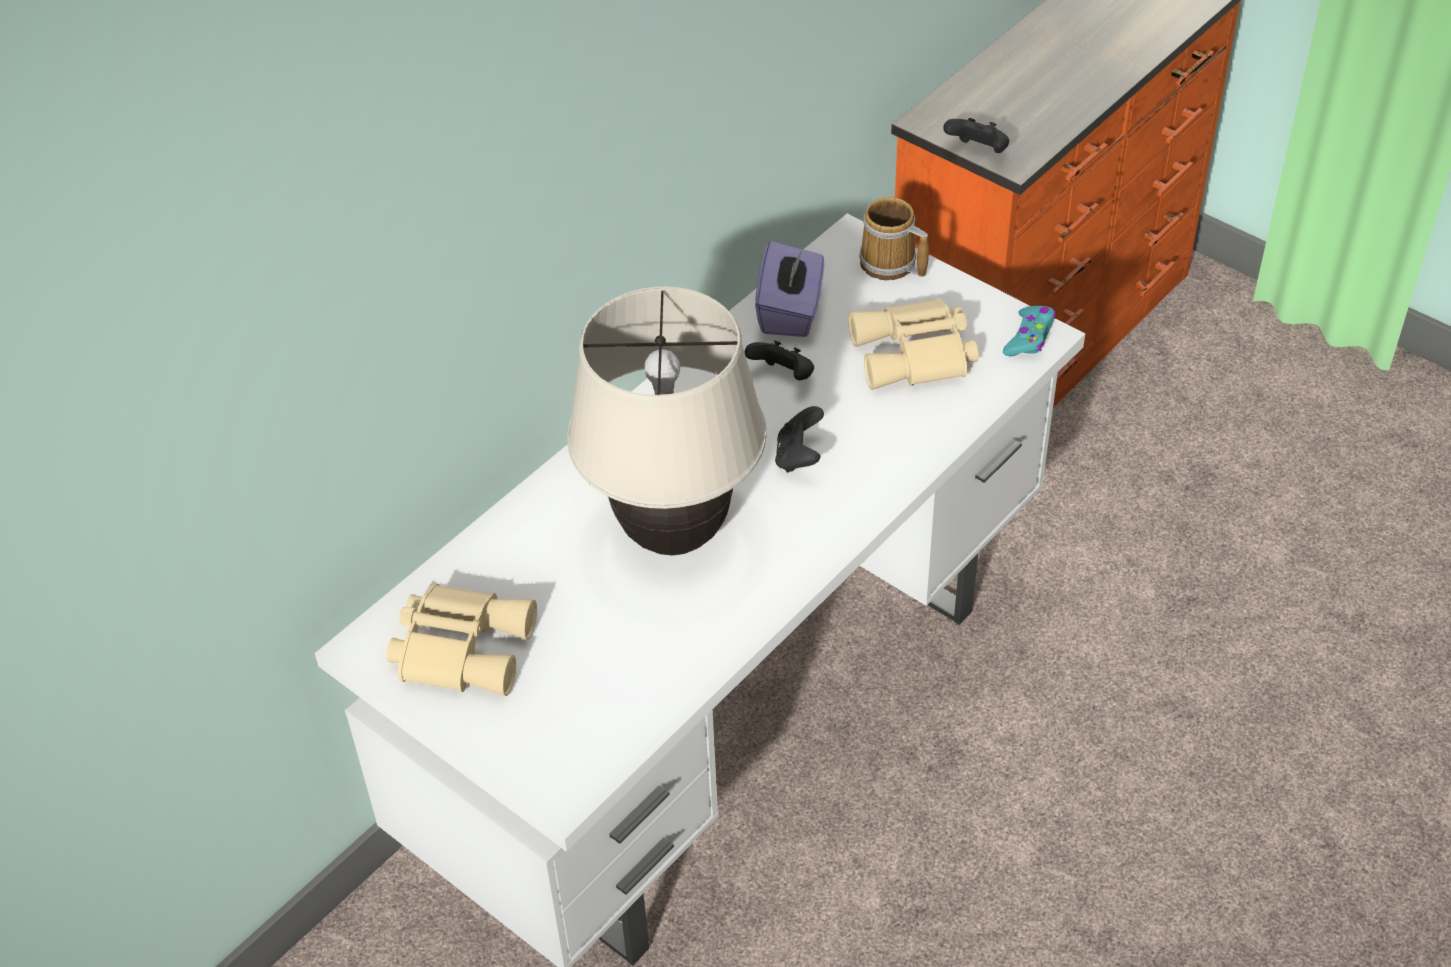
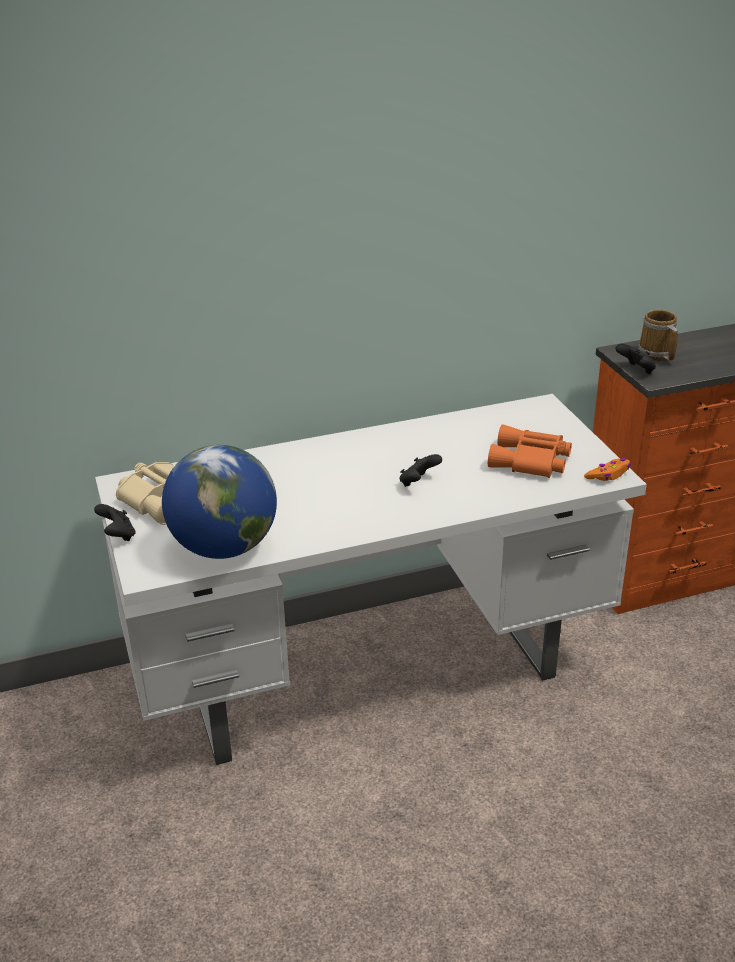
camera: 30 degrees right, 15 degrees down
(633, 692) = (224, 548): none -> globe
(674, 535) = (316, 492): beige table lamp -> none
(783, 376) = (445, 447): black game controller -> black game controller (118, 535)
(790, 311) = (477, 423): purple tissue box -> none
(890, 265) = (555, 420): mug -> mug (656, 354)
(915, 355) = (530, 462): beige binoculars -> orange binoculars
(1029, 337) = (608, 475): turquoise game controller -> orange game controller

